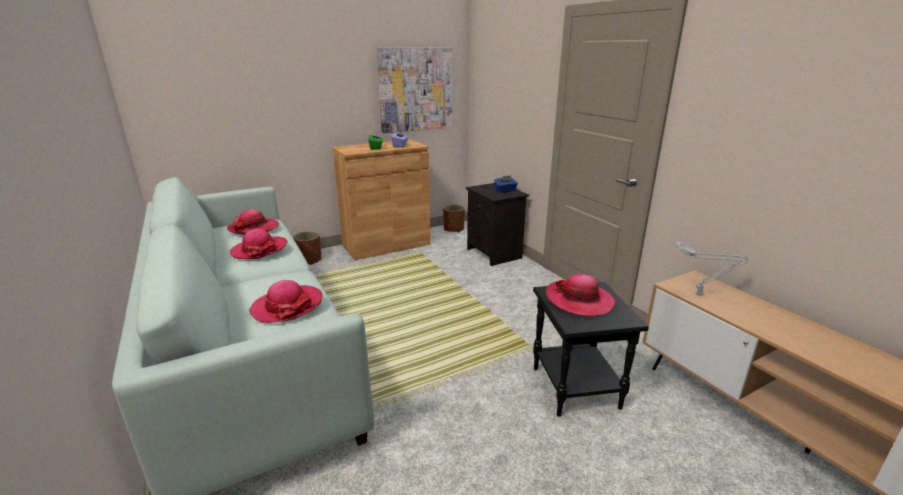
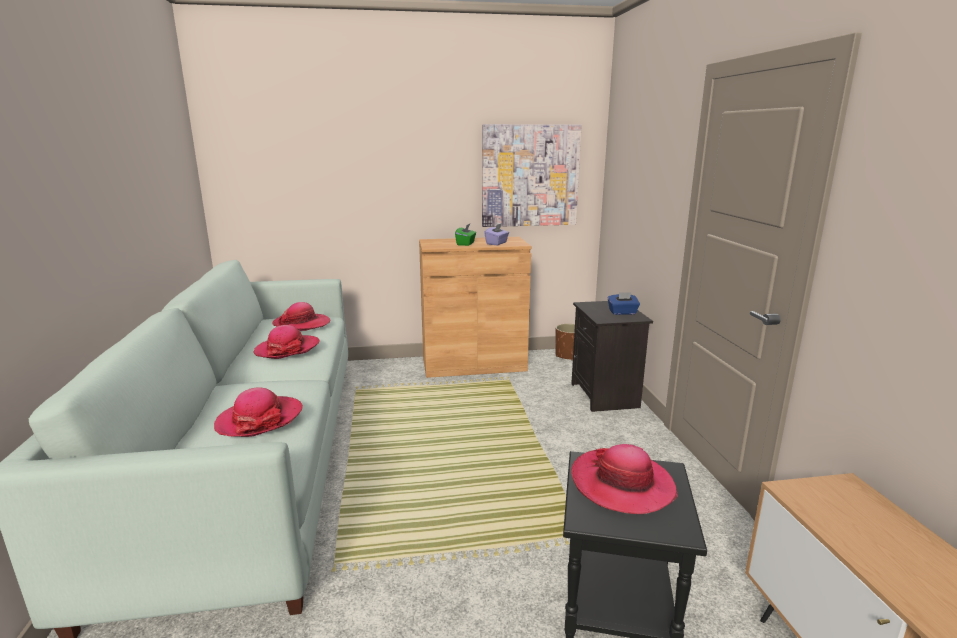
camera: 20 degrees right, 5 degrees down
(309, 260) = (377, 369): brown planter -> none
(700, 295) = (835, 516): grey table lamp -> none

